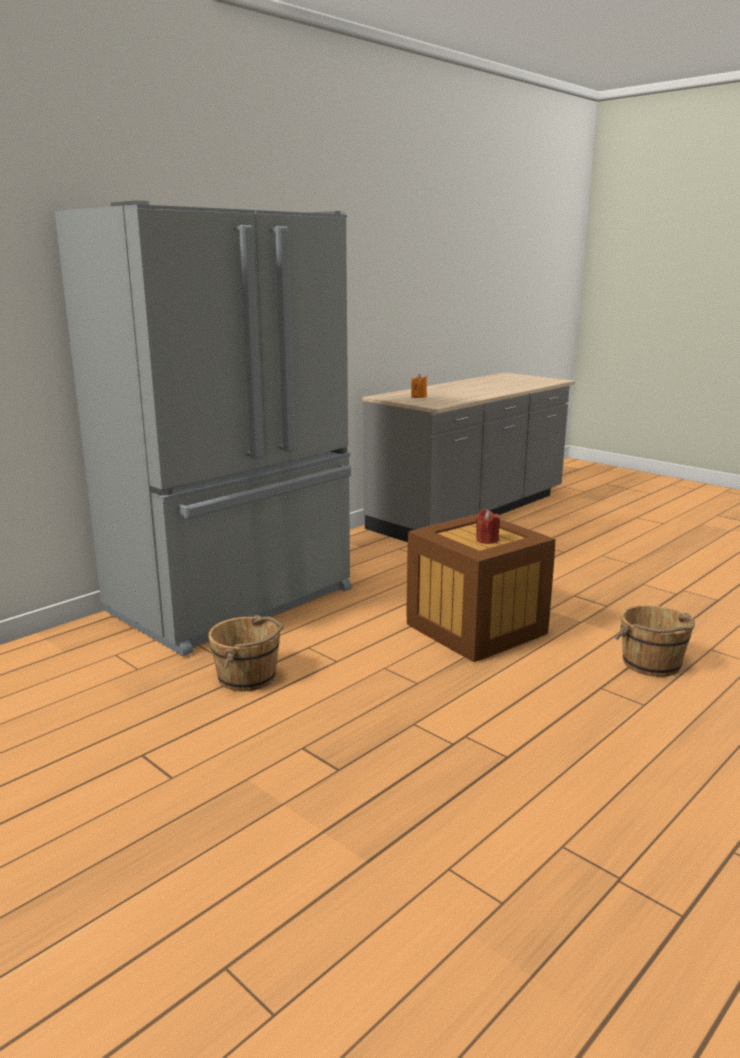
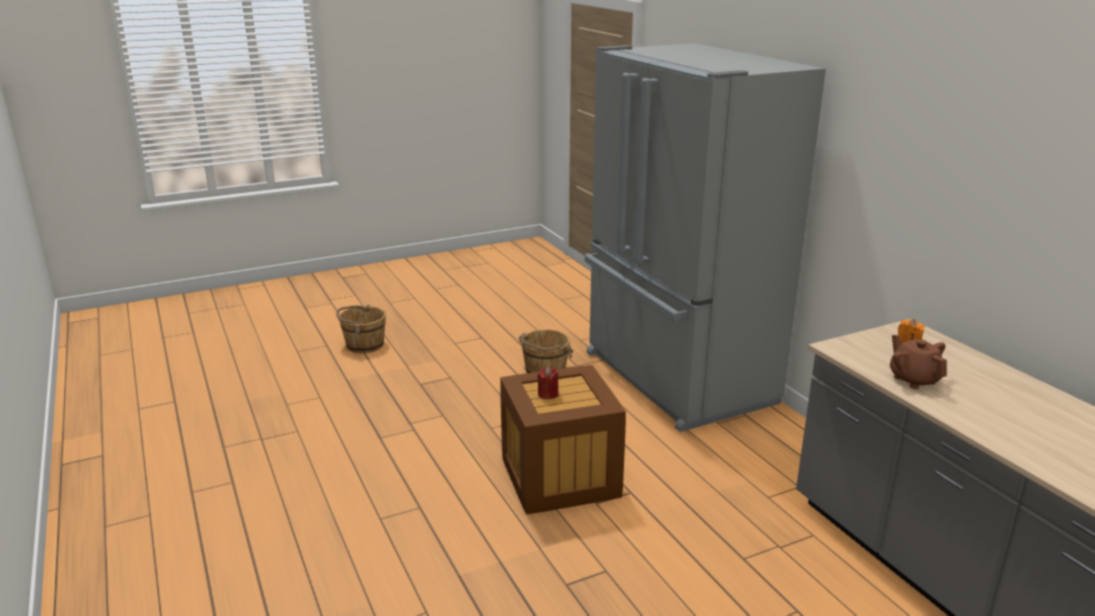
camera: 110 degrees right, 5 degrees up
(462, 396) = (914, 379): none -> brown teapot
(652, 664) = (431, 554): brown bucket -> brown bucket (364, 345)

